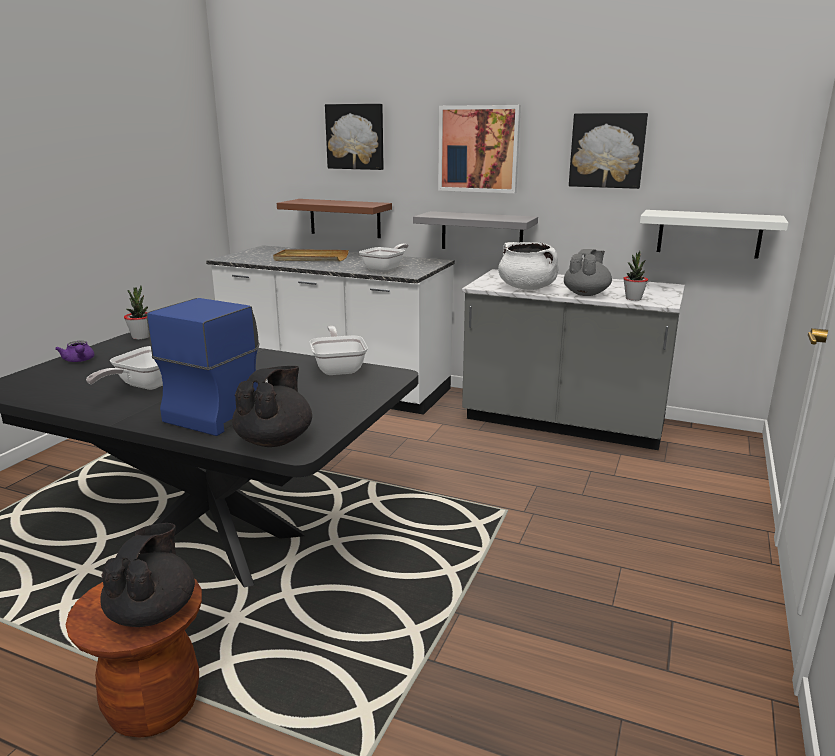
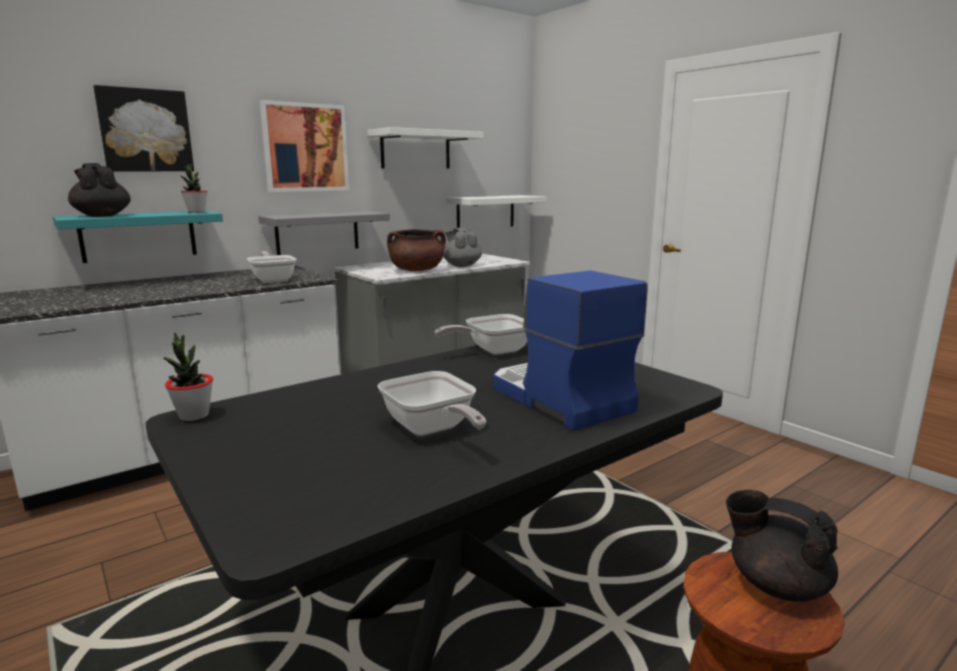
camera: 60 degrees left, 5 degrees down
(79, 361) = (234, 463): purple teapot -> none
(275, 440) = (662, 393): black teapot -> black teapot (102, 216)
(311, 258) = (140, 289): beige tray -> none
(339, 368) = (492, 350): frying pan -> frying pan turned 45 degrees counterclockwise
(345, 218) = (139, 236): brown shelf -> turquoise shelf
(527, 288) = (417, 270): white cooking pot -> brown cooking pot
(607, 150) = (415, 150): picture -> white shelf
(633, 298) = (492, 262): potted plant -> potted plant (196, 212)

